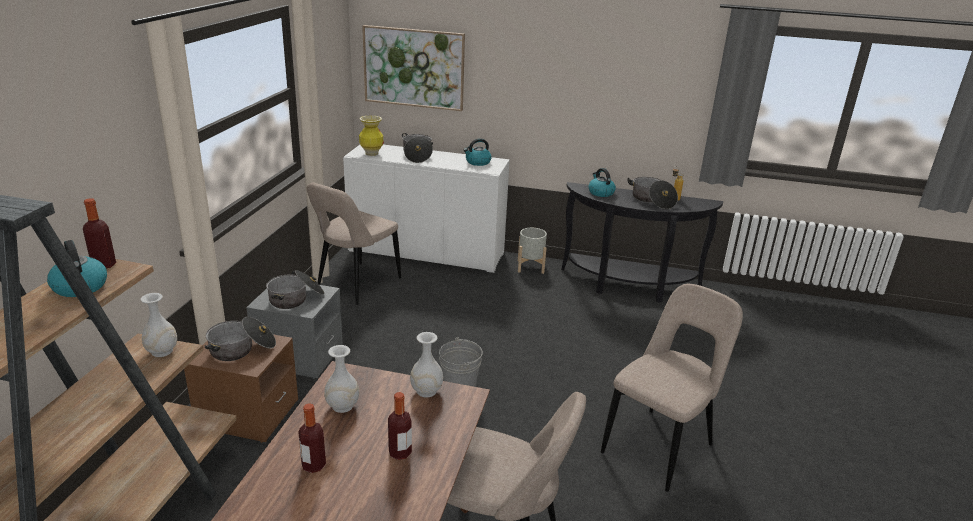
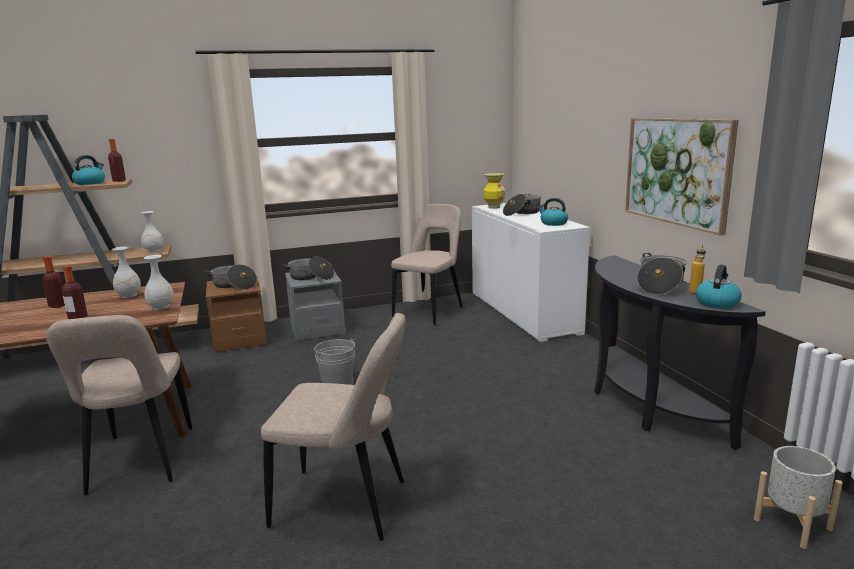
camera: 60 degrees right, 10 degrees down
(356, 285) = (430, 311): beige chair -> beige chair turned 120 degrees clockwise
(414, 68) = (540, 131): picture -> picture (677, 171)
(530, 266) = (582, 351): grey planter -> grey planter (792, 524)
(600, 192) = (620, 267): kettle -> kettle (717, 303)

